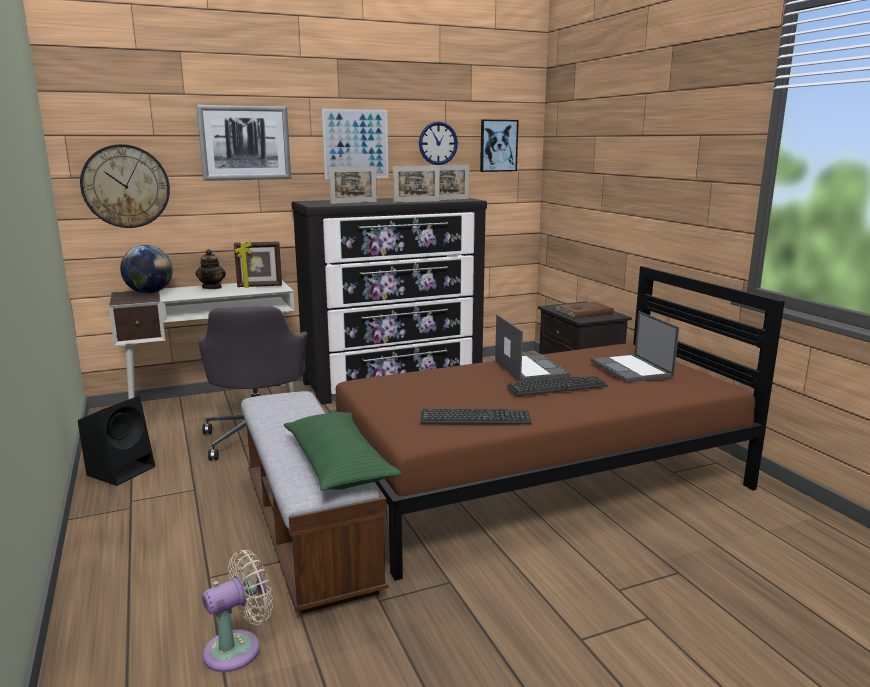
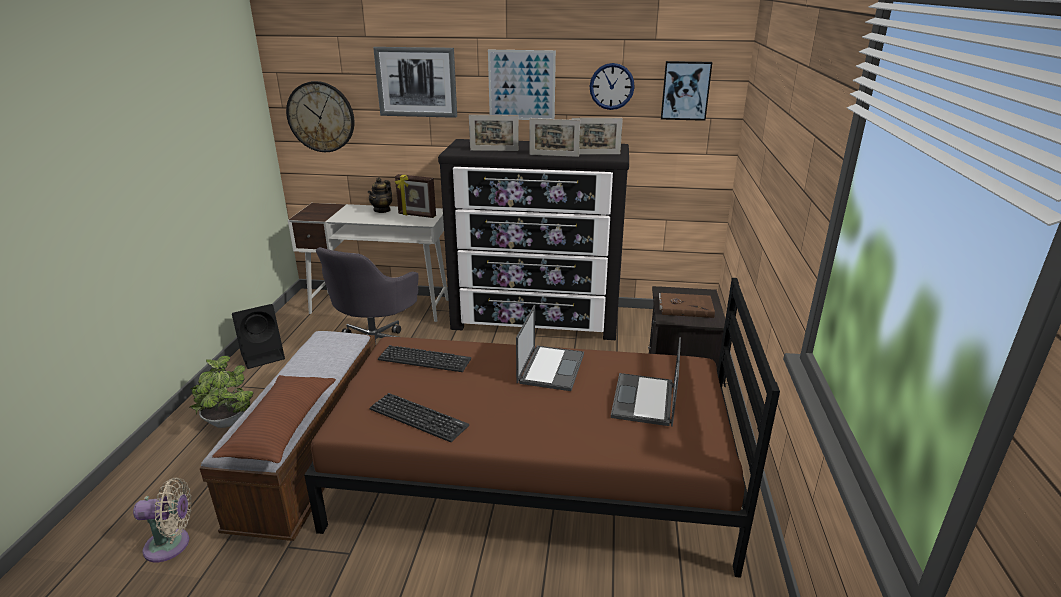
camera: 30 degrees right, 10 degrees up
(149, 293) = (332, 209): globe -> none
(158, 534) = (227, 423): none -> potted plant
(338, 464) = (282, 427): green pillow -> brown pillow
(557, 387) = (538, 401): keyboard -> keyboard (424, 359)

